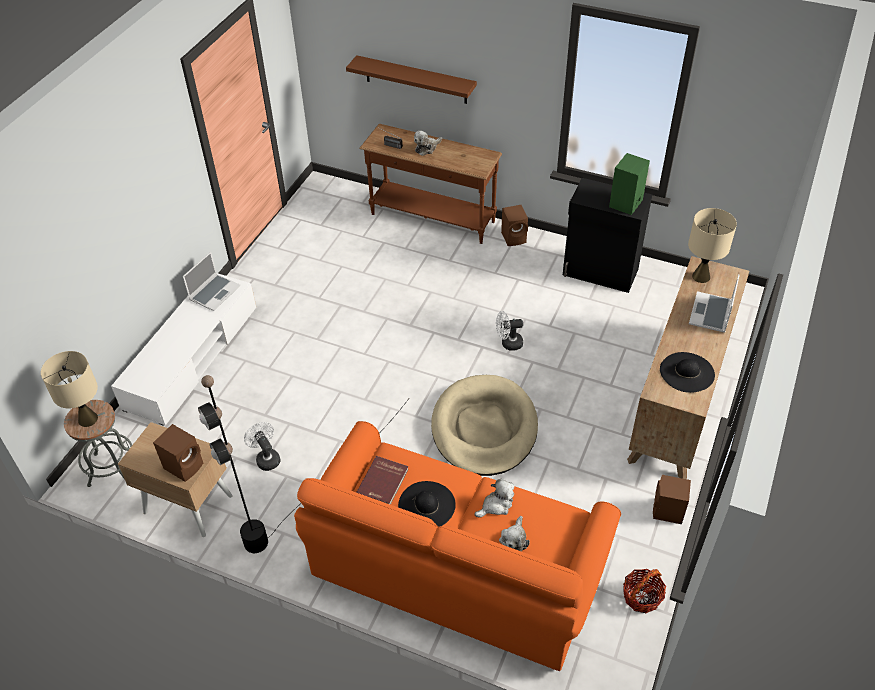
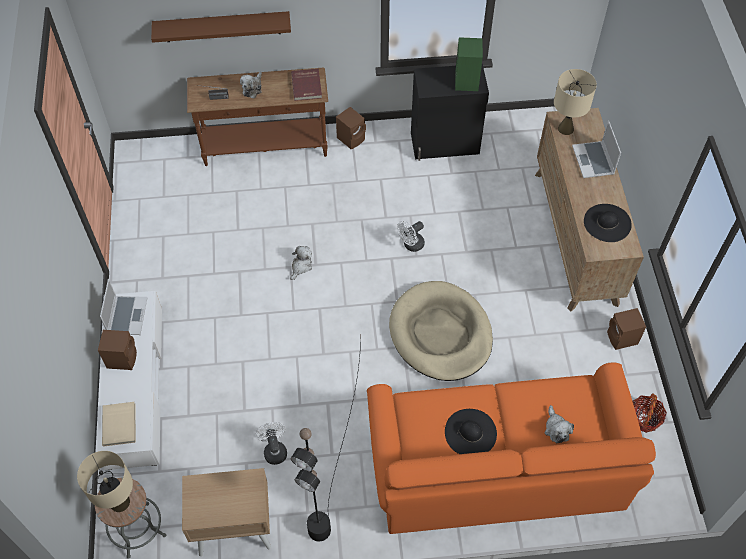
camera: 30 degrees left, 10 degrees up
(147, 371) = (120, 424): none -> beige book
(185, 465) = (245, 500): brown speaker -> brown speaker (122, 358)
(266, 458) = (274, 450): white fan -> white fan turned 45 degrees clockwise
(383, 482) = (423, 430): red book -> red book (307, 86)
(496, 505) = (523, 405): plush toy -> plush toy (301, 266)

